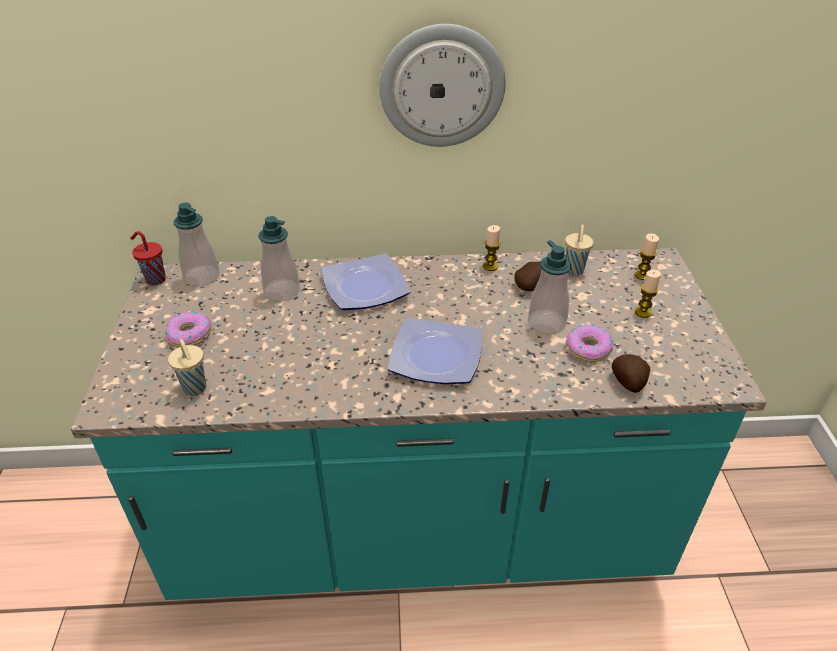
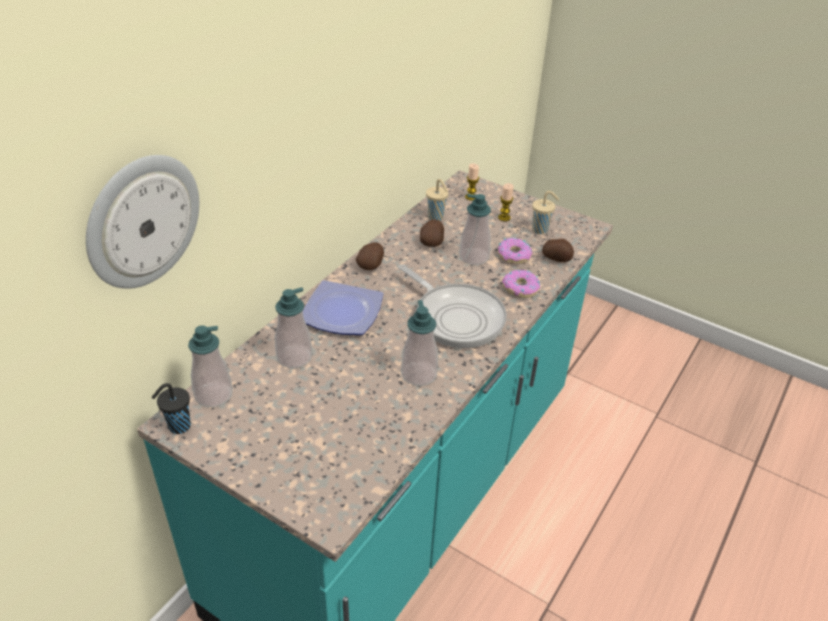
camera: 55 degrees left, 0 degrees up
(155, 279) = (178, 427): red cup -> black cup
(189, 335) = (289, 434): donut -> donut (520, 288)
(195, 389) = (364, 456): beige cup -> beige cup (540, 230)
(330, 371) = (419, 374): none -> soap dispenser
(438, 355) = (456, 317): plate -> frying pan
(442, 86) = (332, 117): wall clock -> wall clock (142, 221)
(449, 270) = (371, 265): none -> potato
(490, 266) = (389, 246): candle -> none

